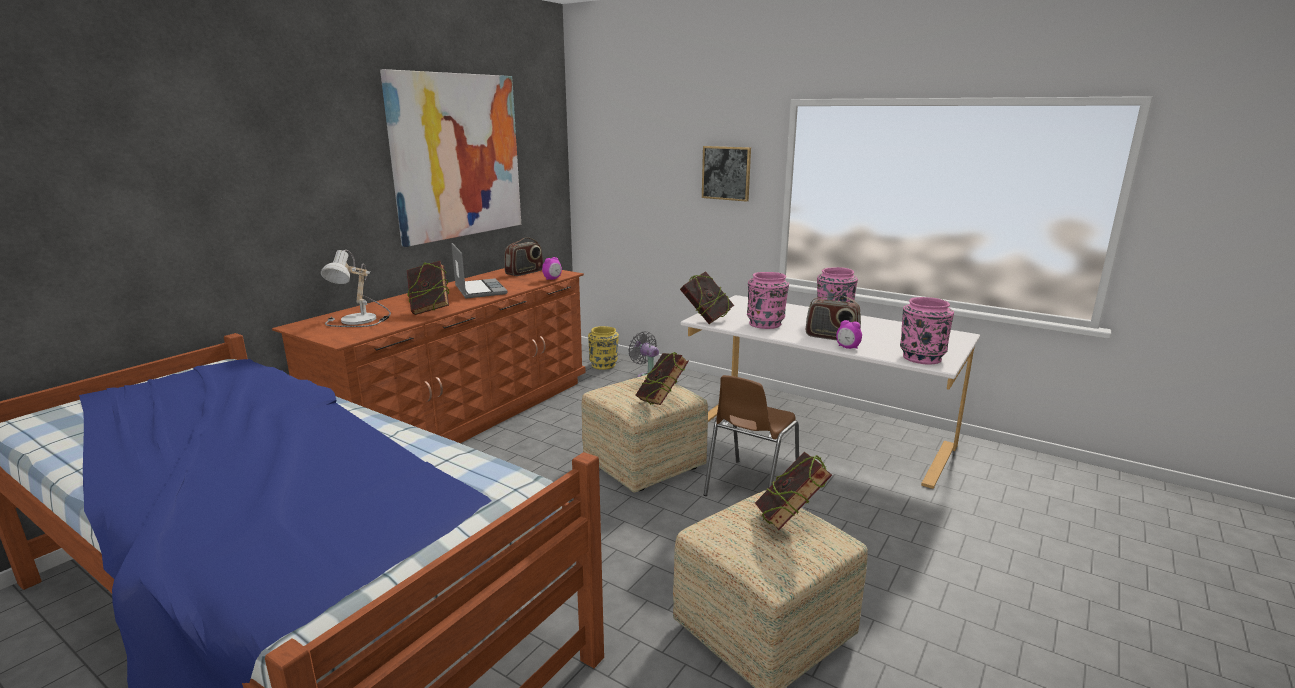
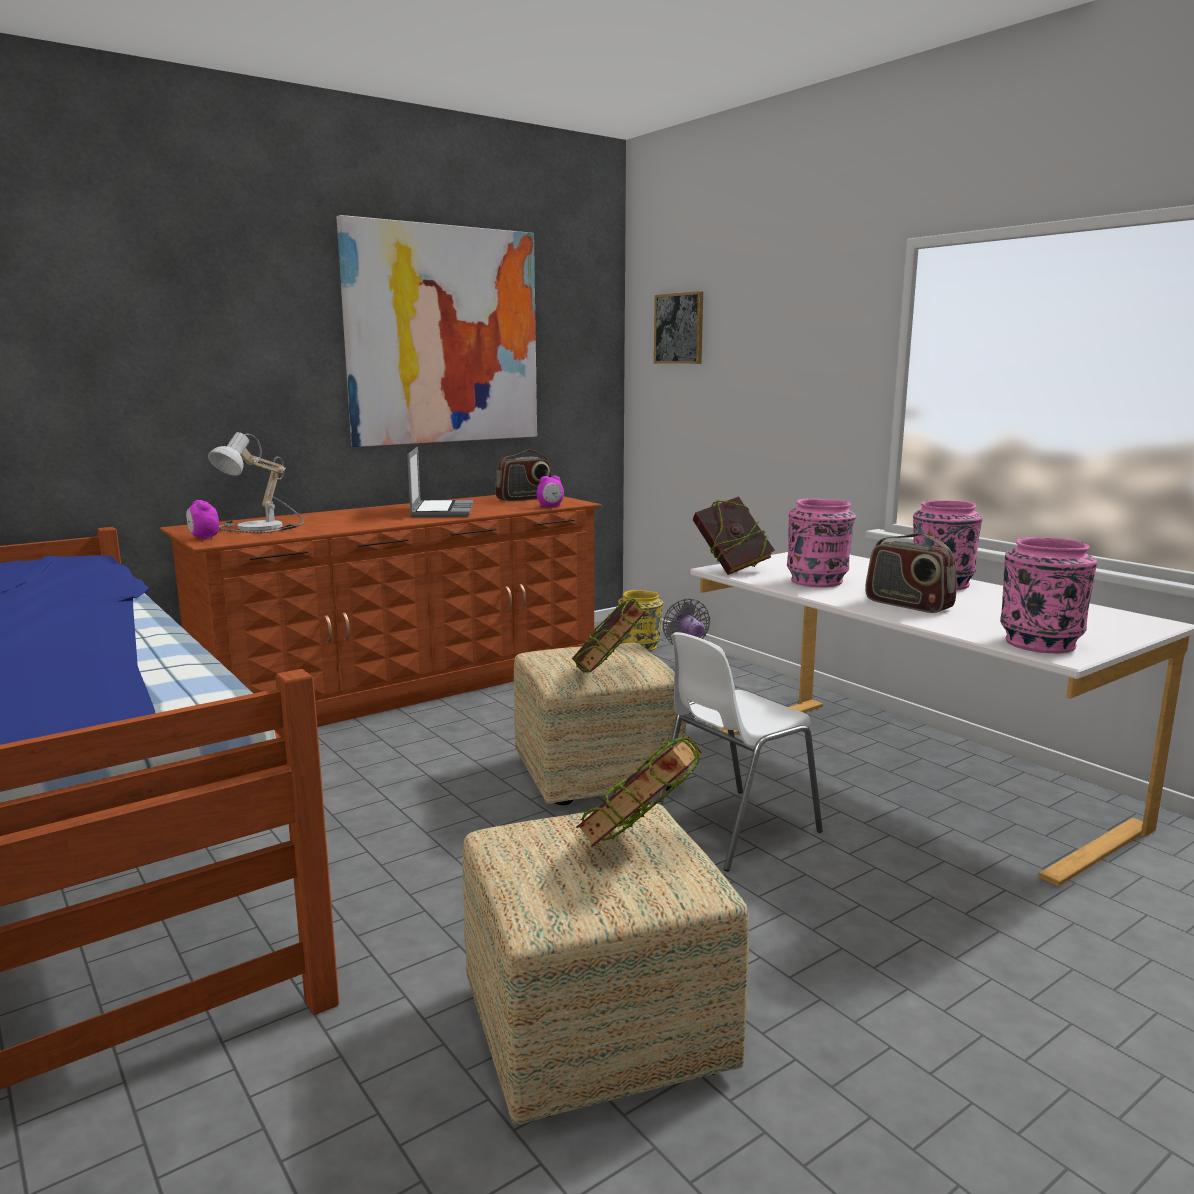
camera: 20 degrees right, 5 degrees down
(430, 310) = (352, 525): book -> none
(726, 173) = (816, 361): picture -> picture (679, 328)
(750, 487) = (733, 829): brown chair -> white chair
(847, 347) = (919, 619): alarm clock -> alarm clock (204, 538)

